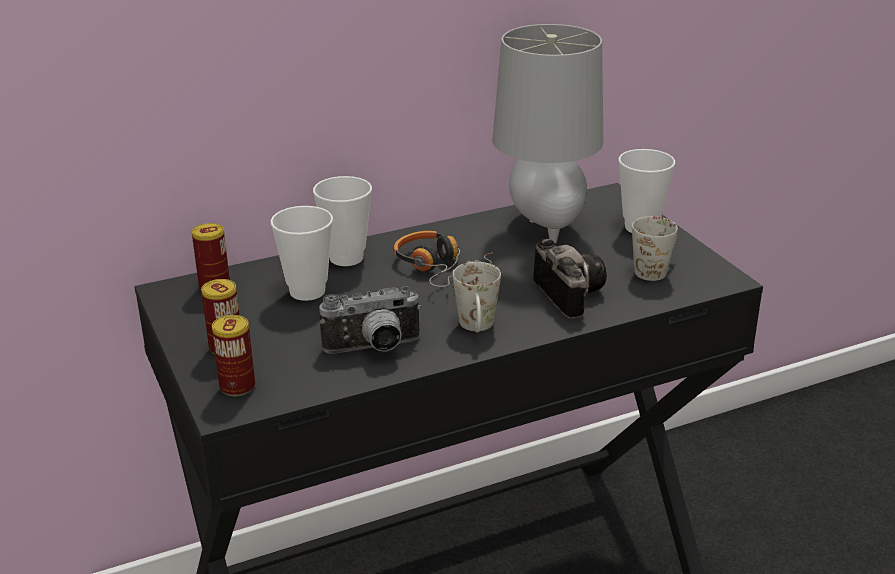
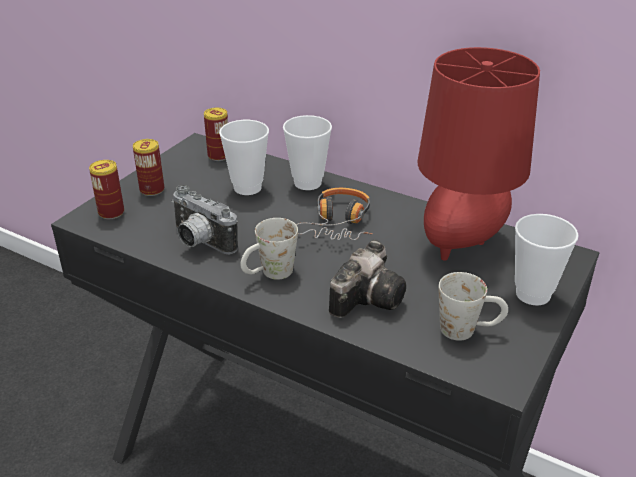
camera: 55 degrees right, 5 degrees up
(543, 227) = (462, 244): grey table lamp -> red table lamp

